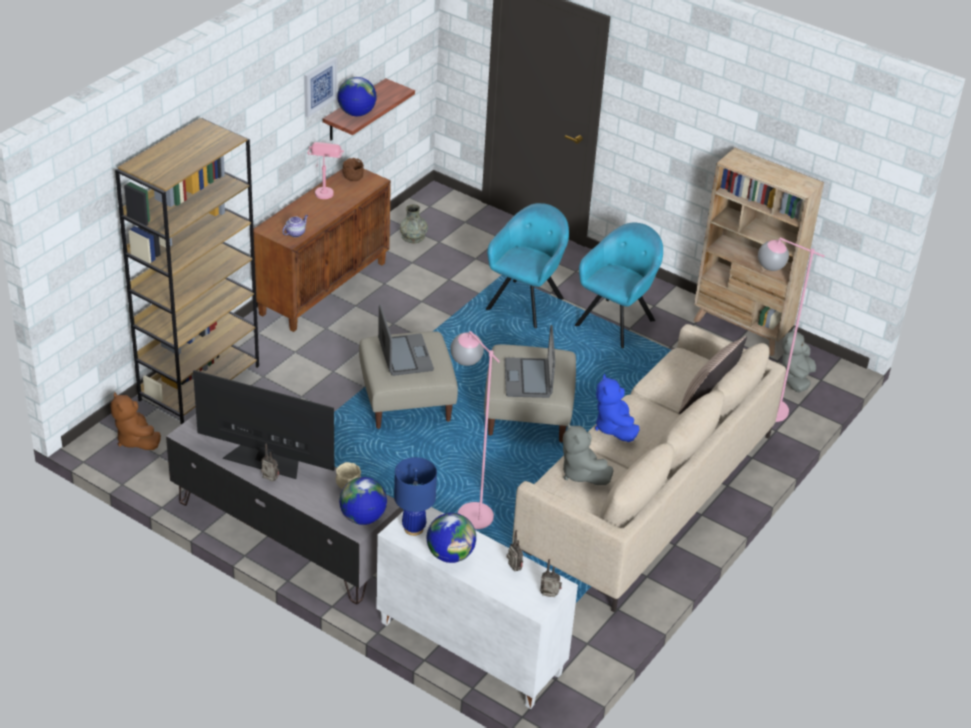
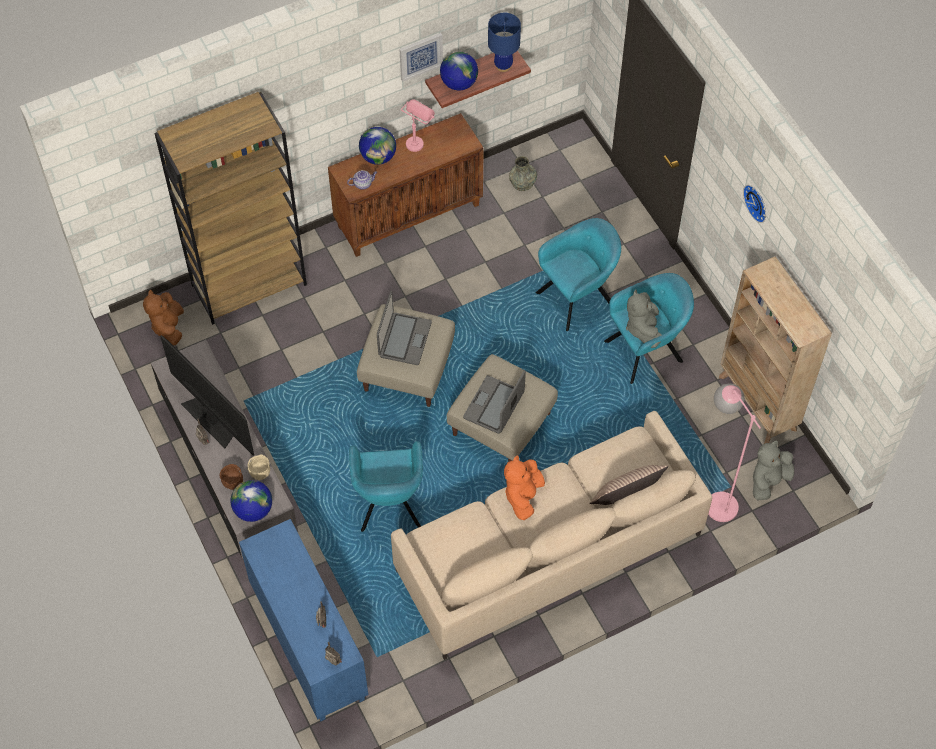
camera: 30 degrees right, 20 degrees up
(353, 179) = (450, 134): brown bowl -> brown bowl (233, 482)
(414, 528) = (270, 548): blue table lamp -> blue table lamp (503, 66)
(450, 555) = (282, 587): globe -> globe (378, 157)
(468, 509) = (389, 505): pink floor lamp -> turquoise armchair
(468, 648) = (307, 643): white cabinet -> blue cabinet
(581, 473) = (463, 533): grey plush toy -> grey plush toy (643, 328)
(614, 428) = (523, 496): blue plush toy -> orange plush toy
(700, 105) = (757, 202): none -> wall clock

